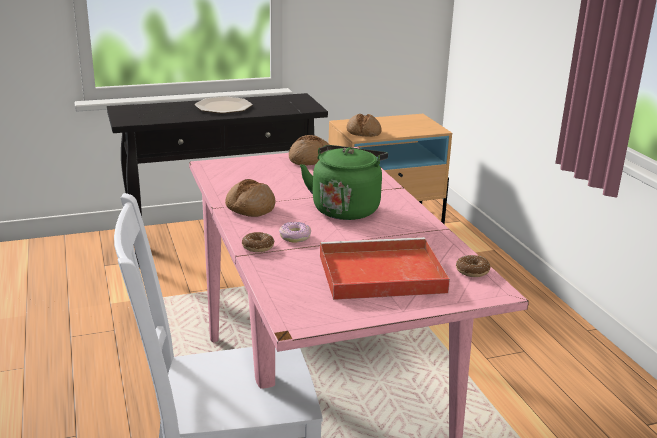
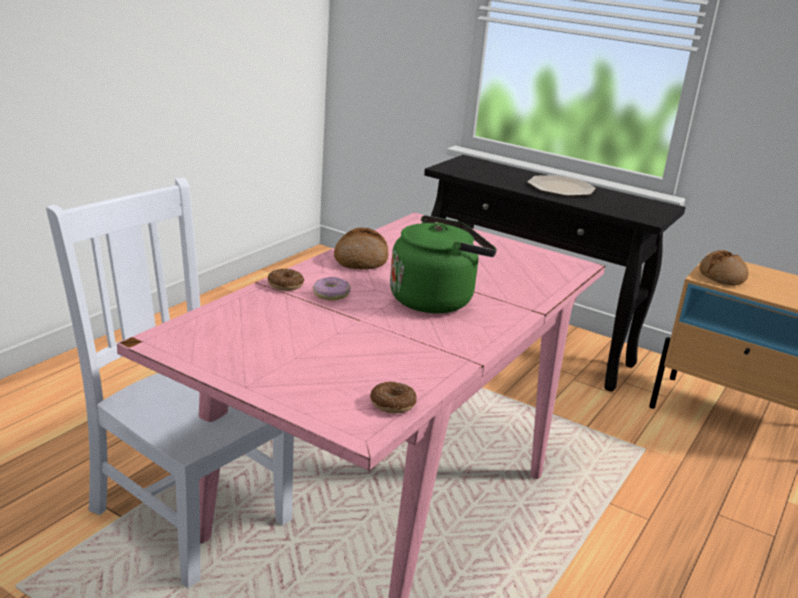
camera: 50 degrees right, 0 degrees up
(310, 159) = (520, 253): bread -> none
(378, 274) = (309, 353): red tray -> none

